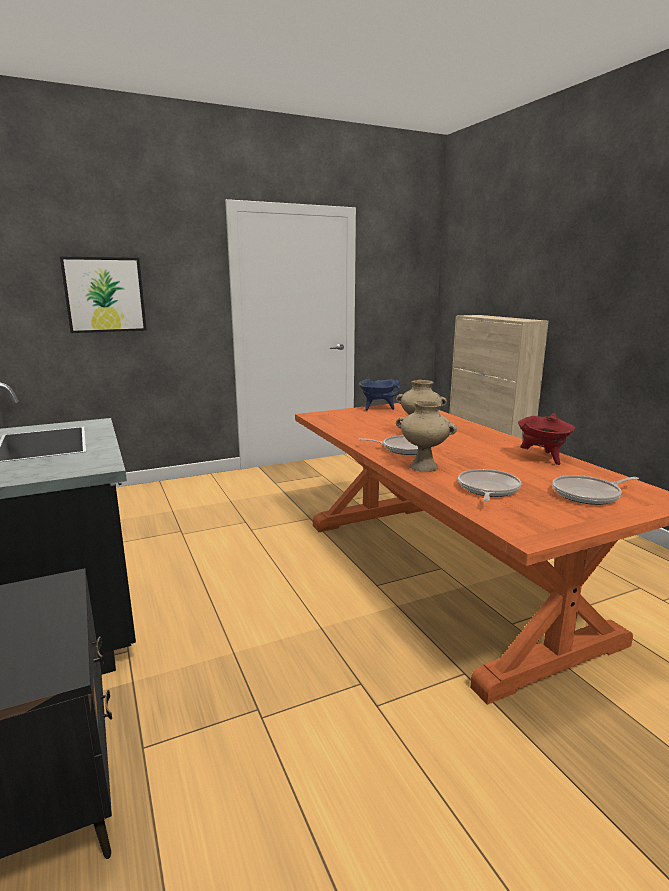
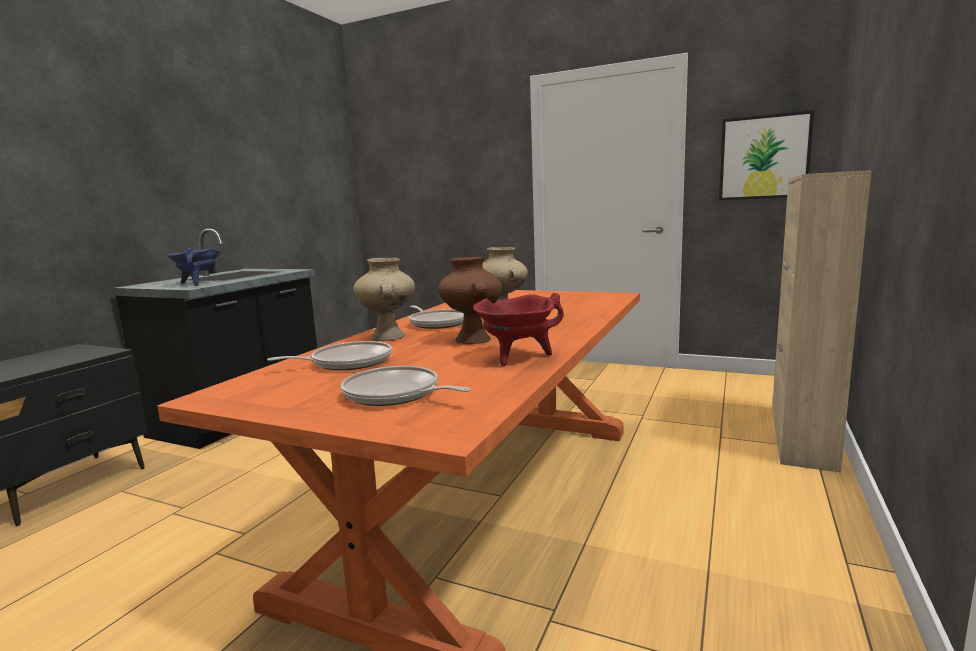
camera: 50 degrees right, 5 degrees down
(104, 295) = (428, 179): picture -> picture (764, 157)
(377, 408) = (569, 293): blue cooking pot -> blue cooking pot (198, 283)
(476, 454) = (471, 339): none -> brown vase

